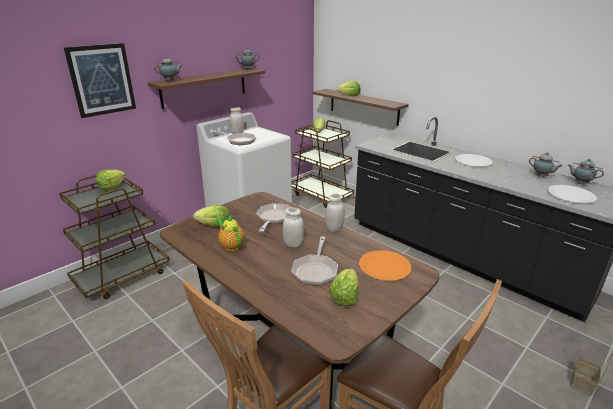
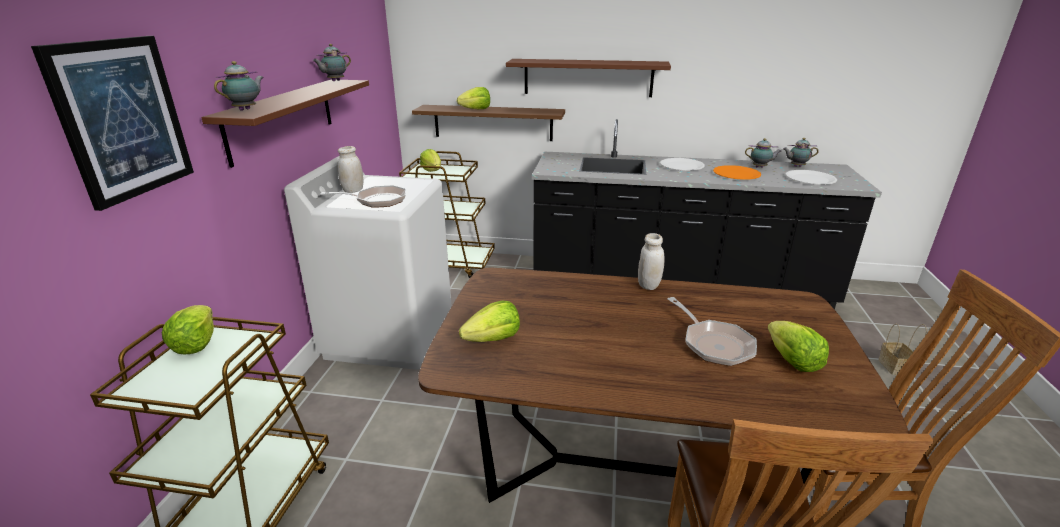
camera: 35 degrees left, 0 degrees up
(231, 246) = (565, 357): teapot -> none
(274, 218) = (558, 298): frying pan -> none
(293, 244) = (637, 322): white jar -> none
(384, 267) = (767, 308): orange plate -> orange plate (736, 174)
(425, 83) = (588, 77): none -> brown shelf

